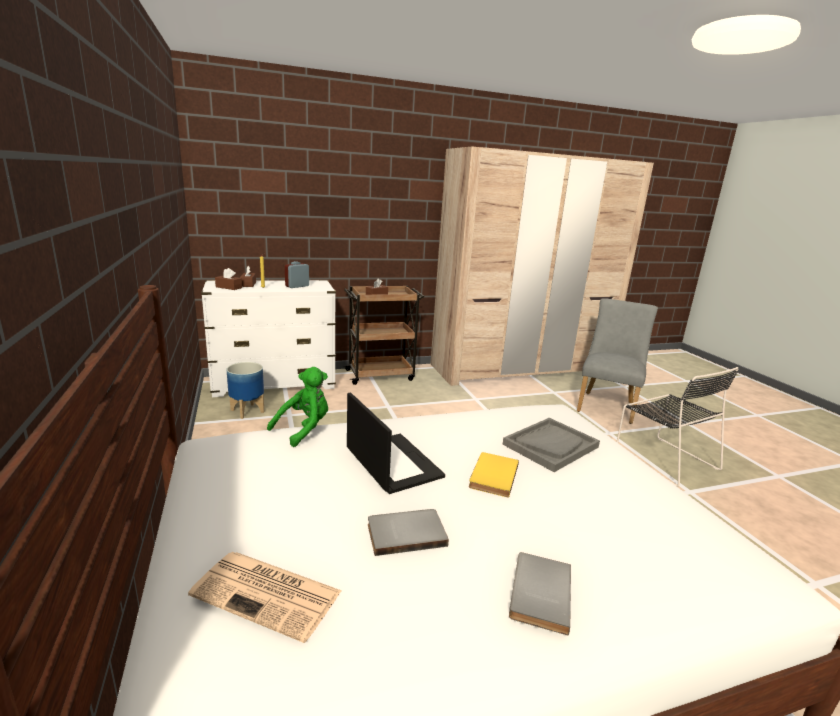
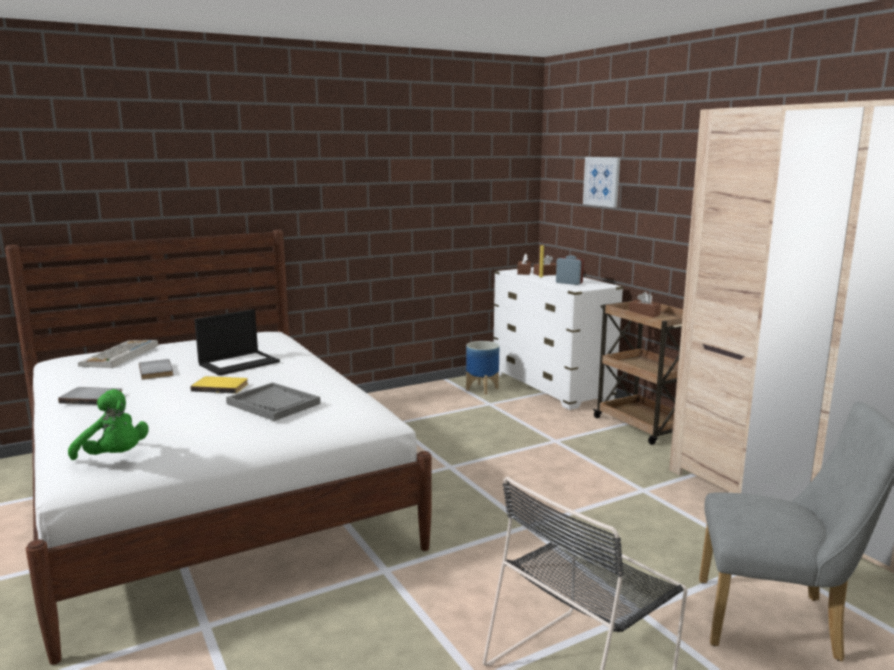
camera: 80 degrees right, 5 degrees down
(269, 594) = (120, 355): newspaper -> keyboard
(286, 192) = (602, 181): none -> picture
(304, 429) = (287, 343): green plush toy -> green plush toy (114, 457)

